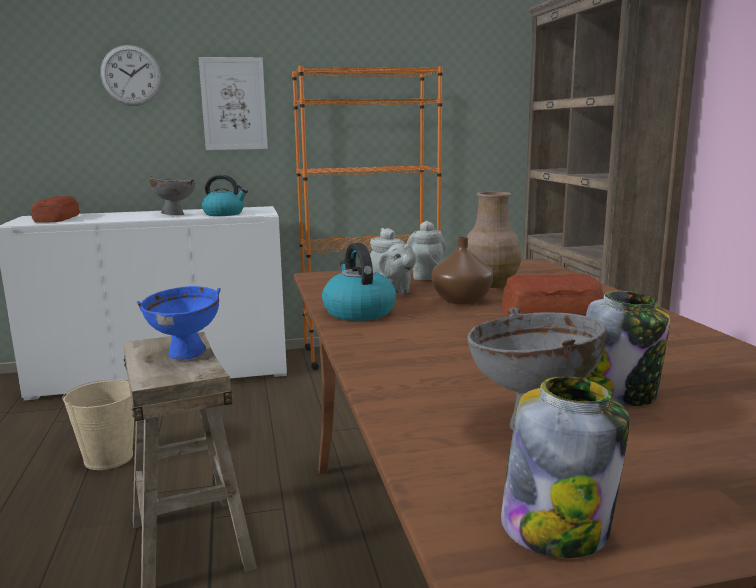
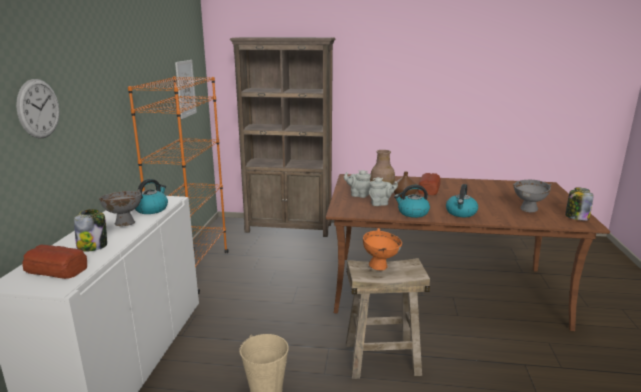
camera: 70 degrees left, 5 degrees up
(186, 355) = (380, 266): blue bowl -> orange bowl
(234, 104) = (100, 119): picture -> picture (185, 88)
(401, 347) = (461, 213): none -> kettle
(618, 393) = (506, 198): jar -> jar (93, 246)

